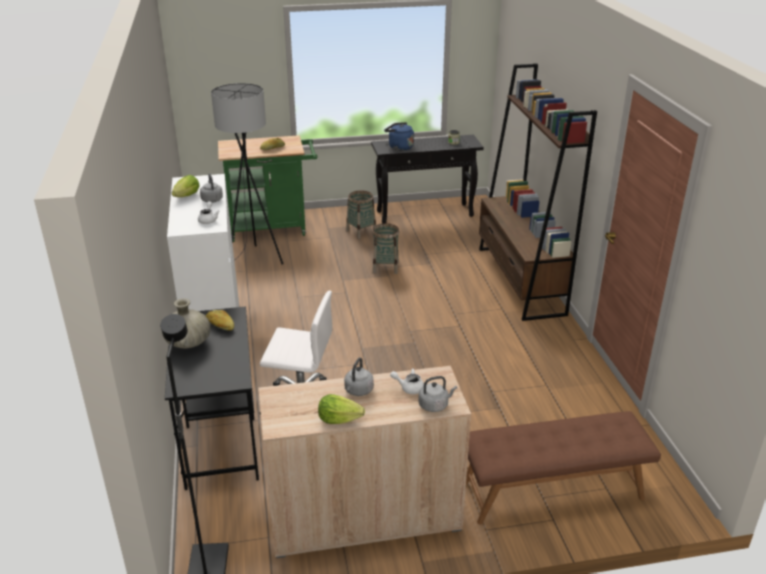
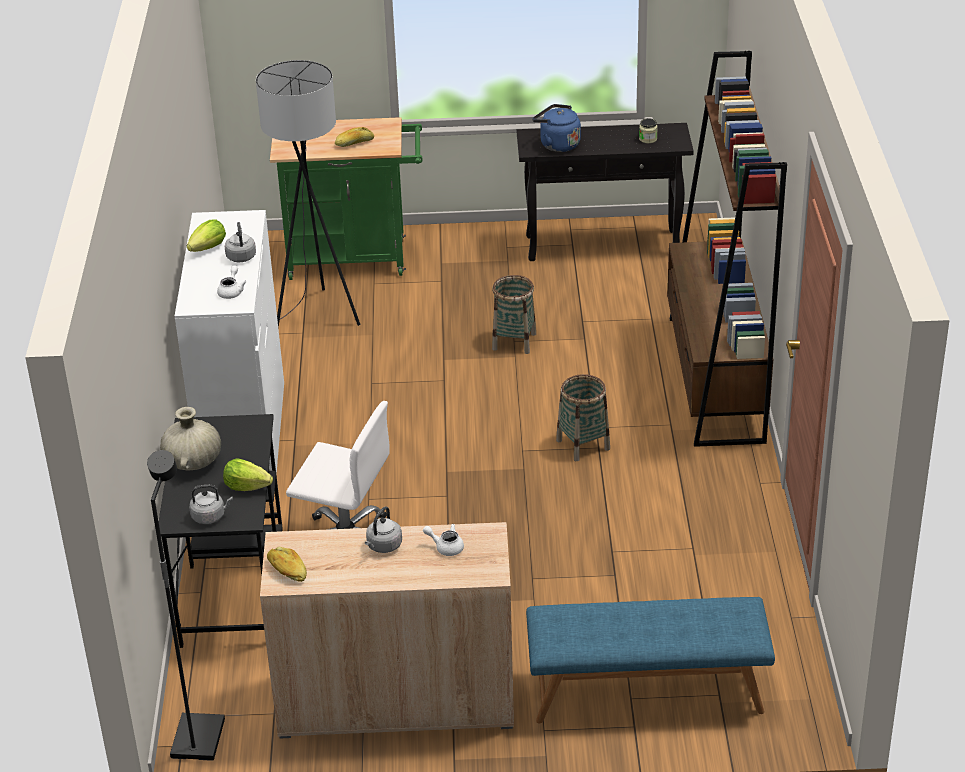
camera: 10 degrees right, 5 degrees up
(220, 325) = (236, 440): bread -> bread (287, 570)
(339, 419) = (352, 579): lettuce -> lettuce (247, 486)
(361, 231) = (492, 273): basket -> basket (583, 444)
(435, 405) = (470, 572): grey kettle -> grey kettle (210, 516)
(552, 491) = (646, 692): brown bench -> blue bench

